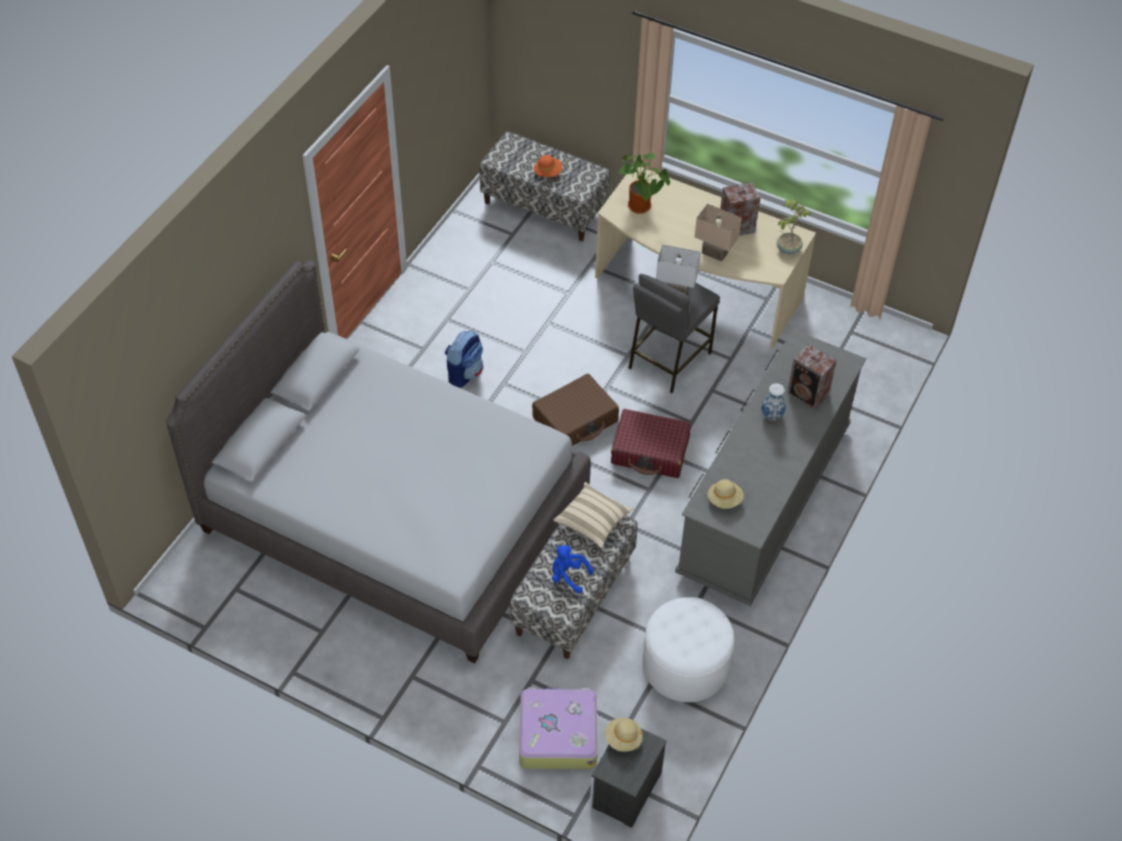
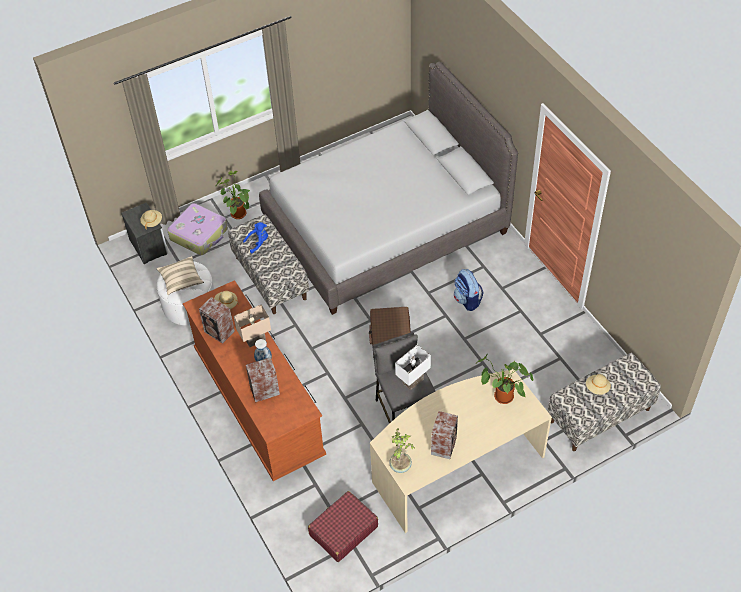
camera: 125 degrees right, 0 degrees up
(485, 710) = (237, 213): none -> potted plant
(548, 172) = (597, 388): orange hat -> beige hat
(592, 521) = (283, 269): beige pillow -> beige pillow (181, 280)
(650, 451) = (338, 364): red suitcase -> red suitcase (343, 531)
(713, 253) = (427, 416): beige table lamp -> beige table lamp (255, 339)
(763, 500) = (259, 402): grey dresser -> brown dresser
(769, 481) = (220, 332): none -> speaker

